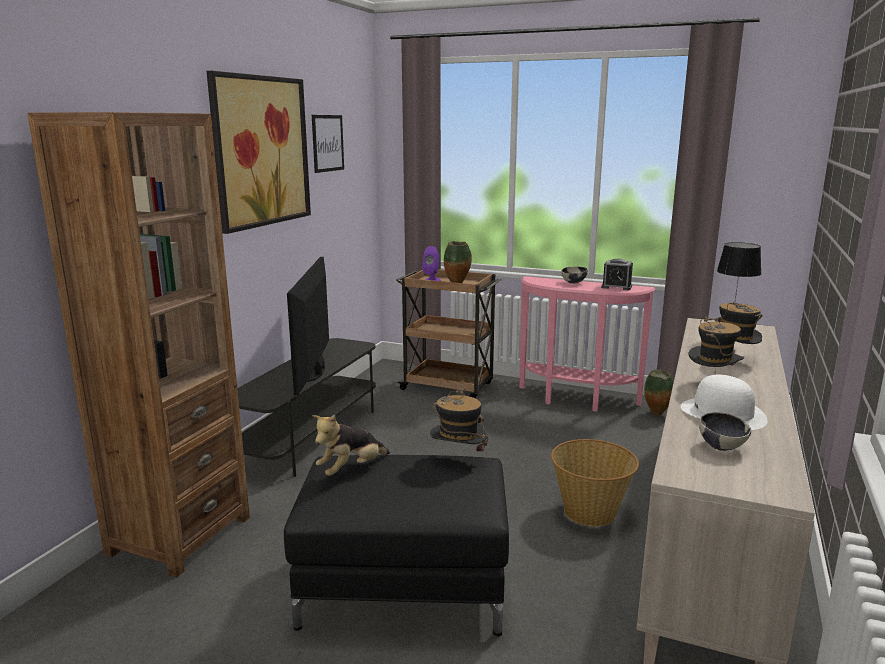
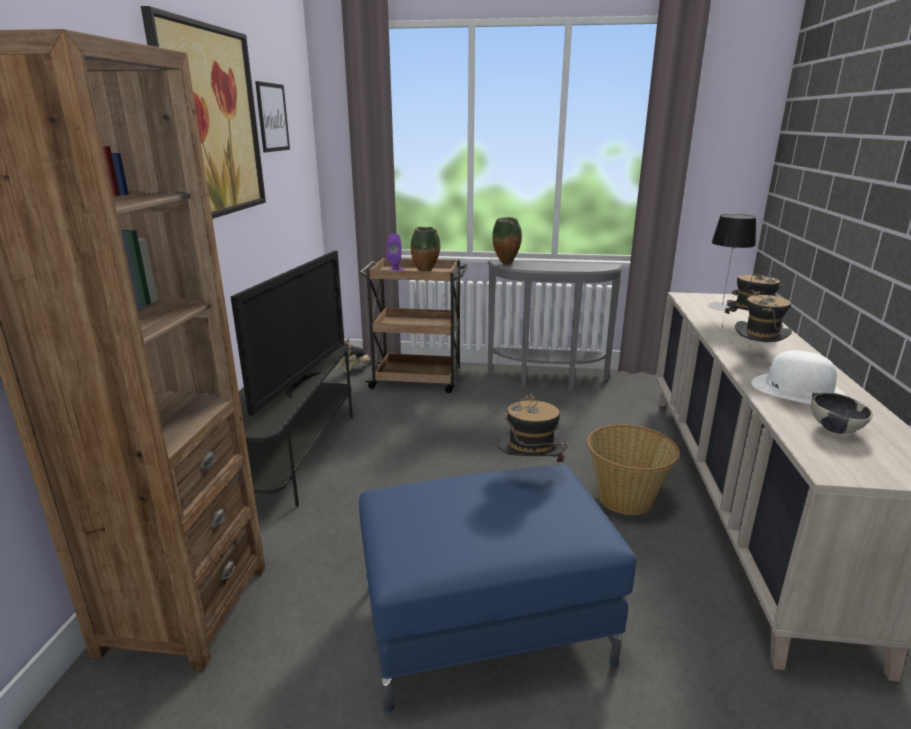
camera: 15 degrees left, 5 degrees up
(316, 372) = (300, 383): television -> television turned 150 degrees counterclockwise
(351, 469) = (418, 504): plush toy -> plush toy (355, 370)
(404, 584) = (484, 621): black ottoman -> blue ottoman
(574, 282) = (544, 264): bowl -> none
(575, 401) = (547, 381): pink console table -> grey console table
(616, 287) = (588, 266): alarm clock -> none
(657, 414) = (627, 387): vase -> vase (506, 264)

